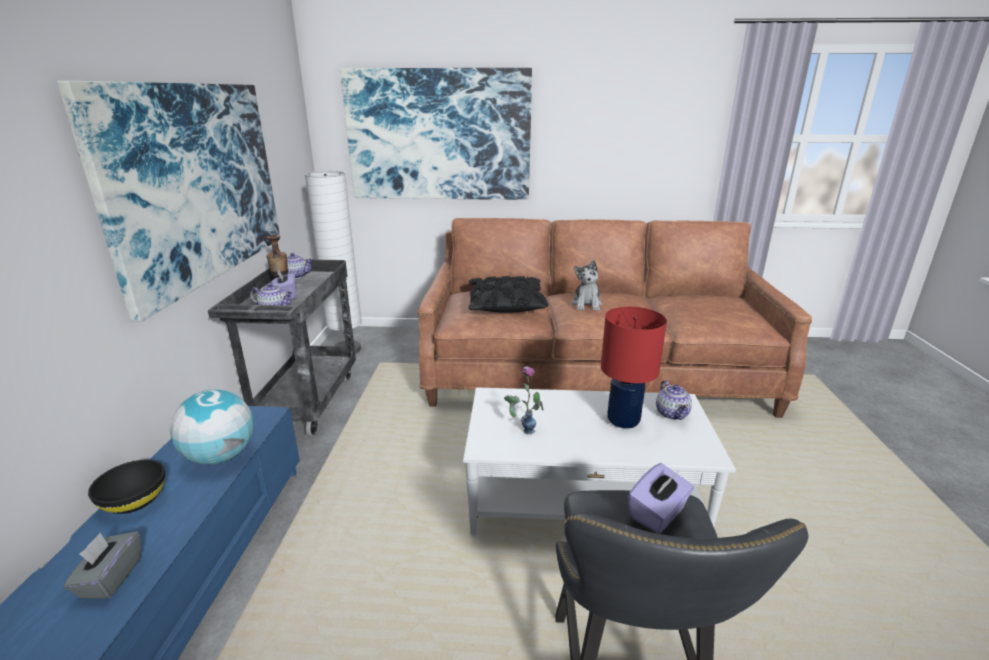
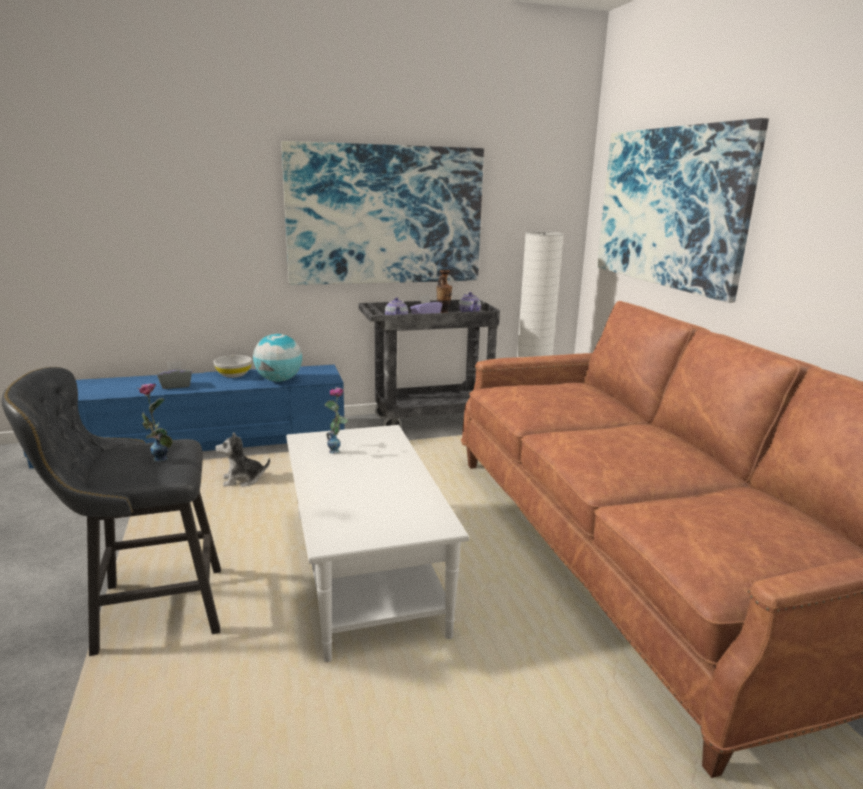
camera: 70 degrees right, 5 degrees down
(135, 501) = (234, 374): black bowl -> white bowl
(506, 305) = (557, 398): black pillow -> none
(586, 304) = (615, 434): plush toy -> plush toy (243, 480)
(622, 422) = (372, 492): red table lamp -> none
(658, 513) = (160, 463): purple tissue box -> vase
(672, 413) = (407, 519): teapot -> none

